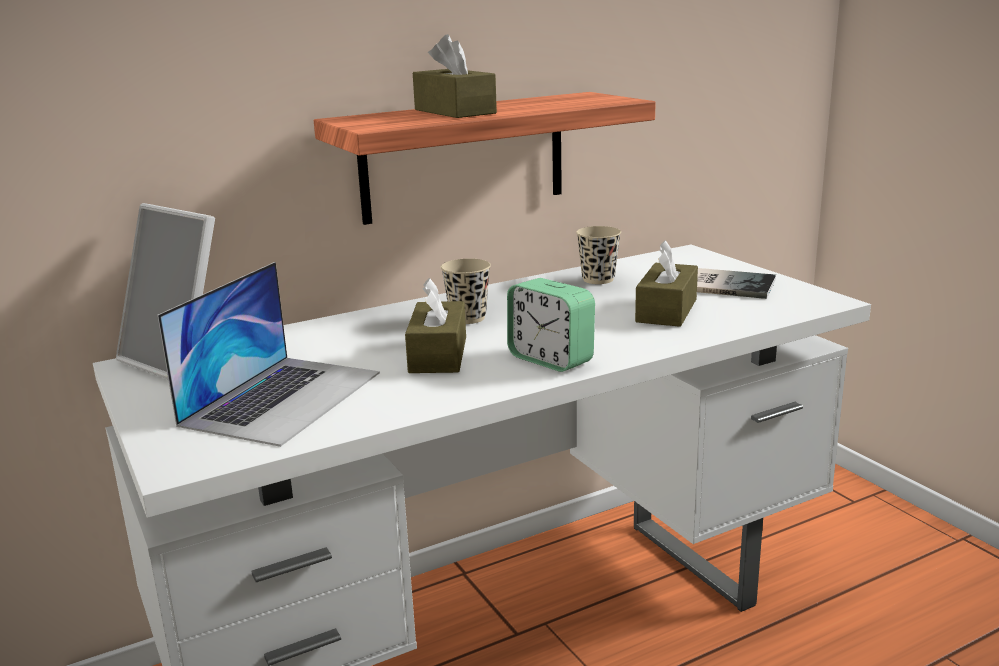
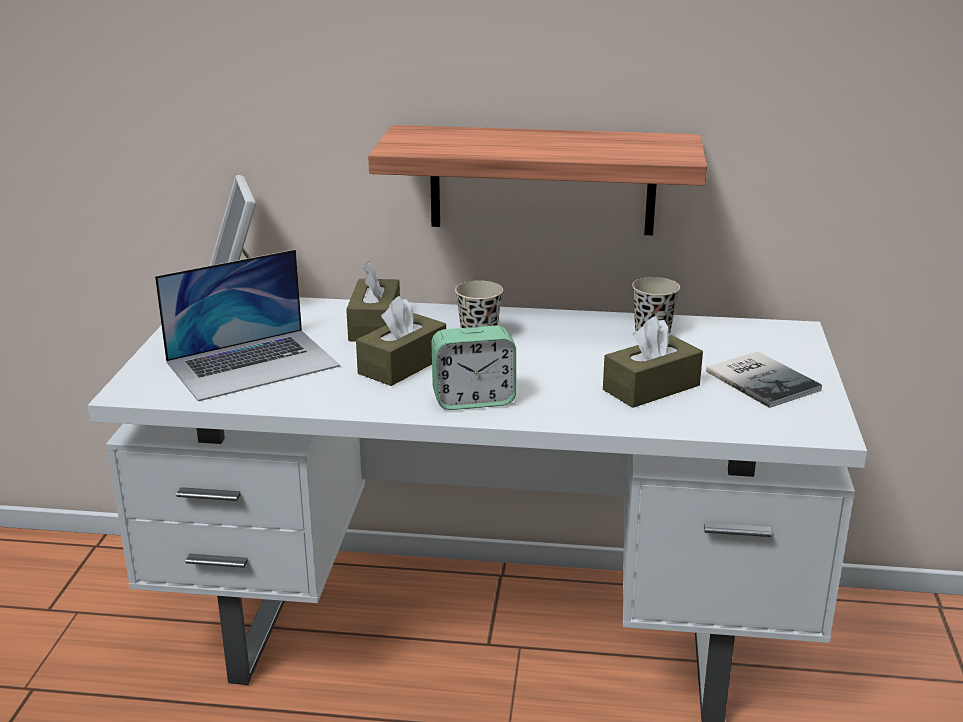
camera: 35 degrees right, 5 degrees up
(454, 111) = (504, 141): brown tissue box -> brown tissue box (375, 325)
(550, 359) = (473, 400): alarm clock -> alarm clock turned 90 degrees counterclockwise

